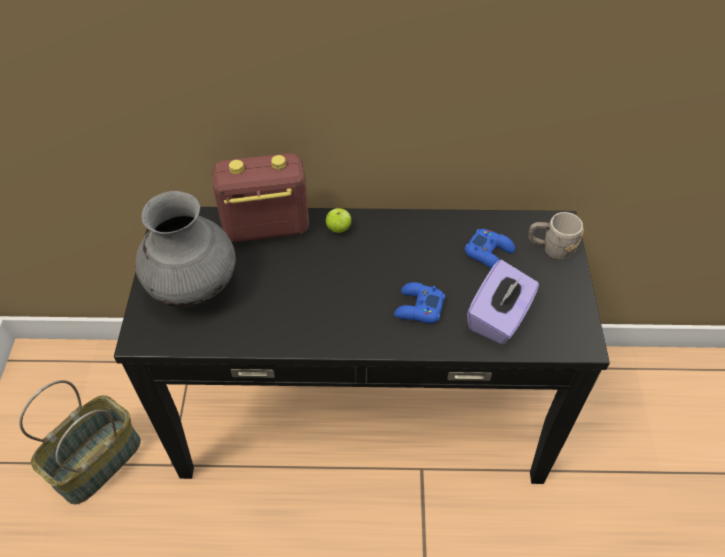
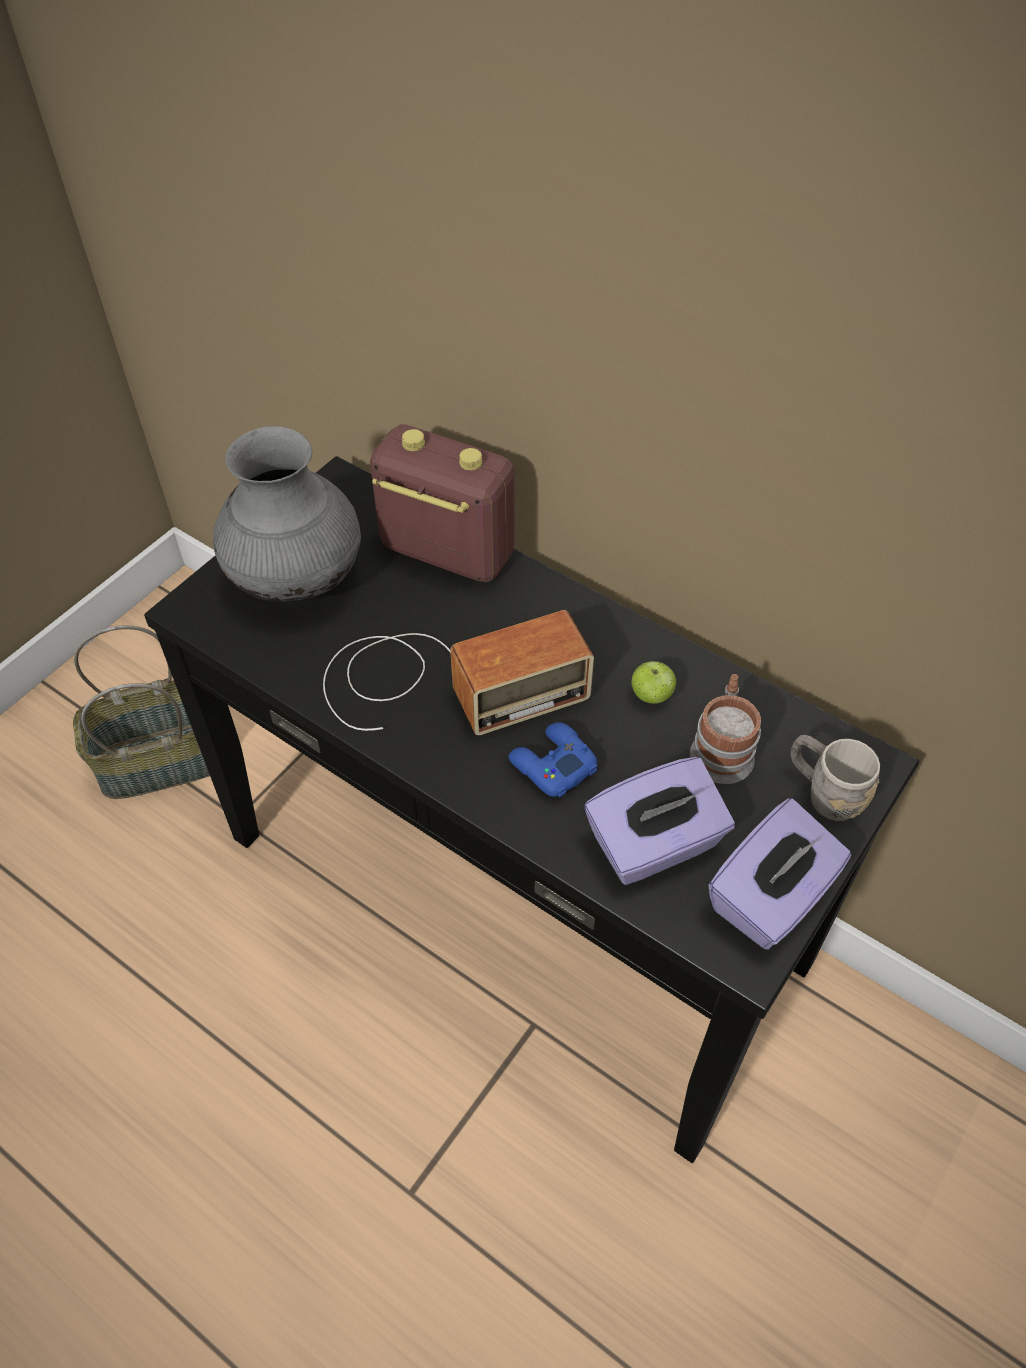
camera: 35 degrees right, 0 degrees up
(327, 297) = (444, 682): none -> radio
(338, 229) = (538, 601): apple -> apple (651, 695)
(489, 253) = (722, 748): blue game controller -> mug
(569, 310) = (771, 897): none -> purple tissue box

